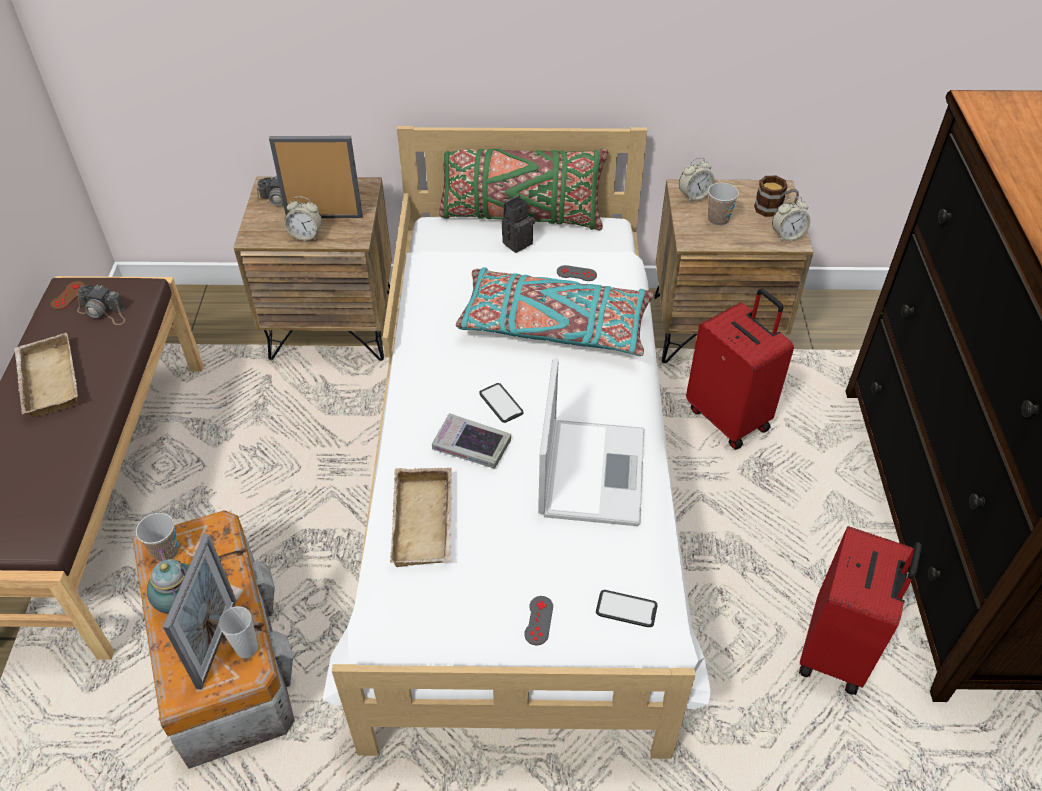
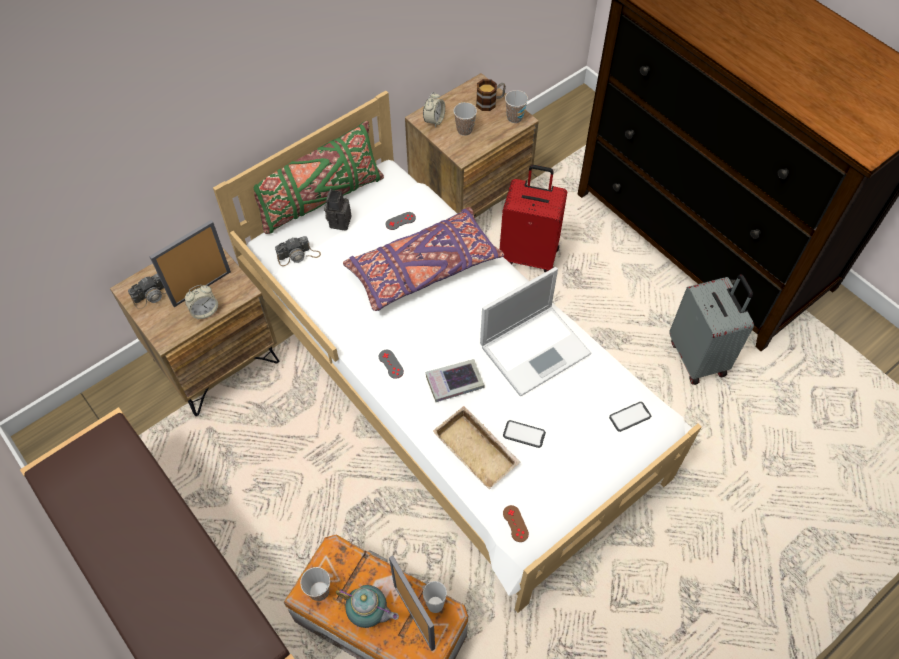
camera: 40 degrees left, 10 degrees up
(46, 381) = (124, 547): beige tray -> none
(68, 295) = (58, 477): brown game controller -> brown game controller (515, 523)
(103, 312) = (104, 469): camera -> camera (298, 255)
(501, 403) = (444, 343): phone -> phone (524, 434)
(538, 620) = (593, 458): grey game controller -> grey game controller (391, 364)
(554, 327) = (423, 268): turquoise pillow -> purple pillow
(592, 470) = (536, 348): laptop -> laptop turned 90 degrees clockwise
(787, 236) = (514, 117): alarm clock -> cup
(837, 650) = (698, 357): red suitcase -> grey suitcase

